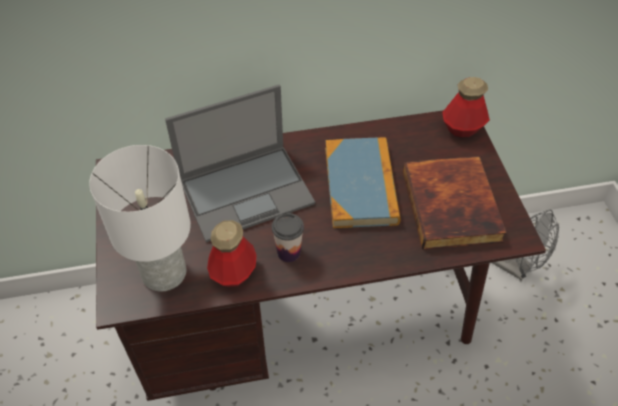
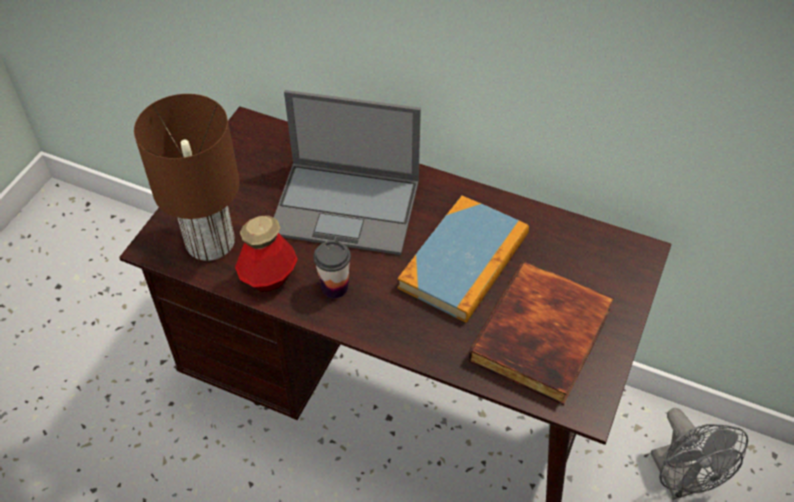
camera: 35 degrees right, 0 degrees up
(164, 274) = (210, 243): white table lamp -> brown table lamp
(462, 128) = (633, 261): bottle -> none

